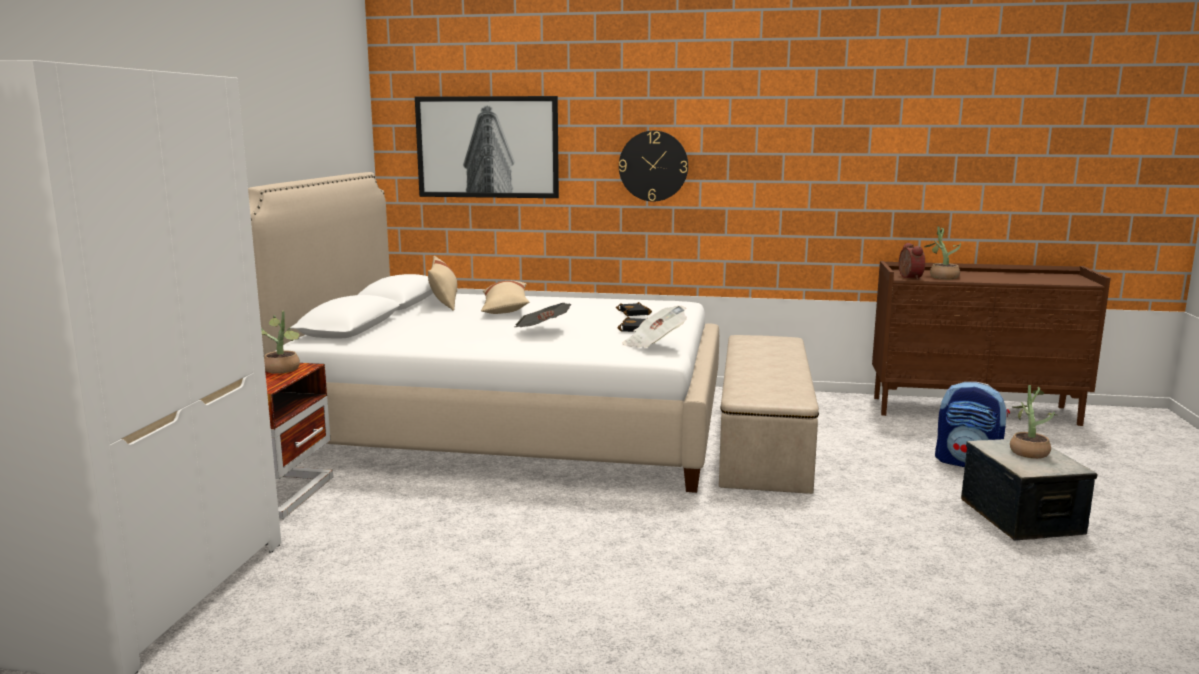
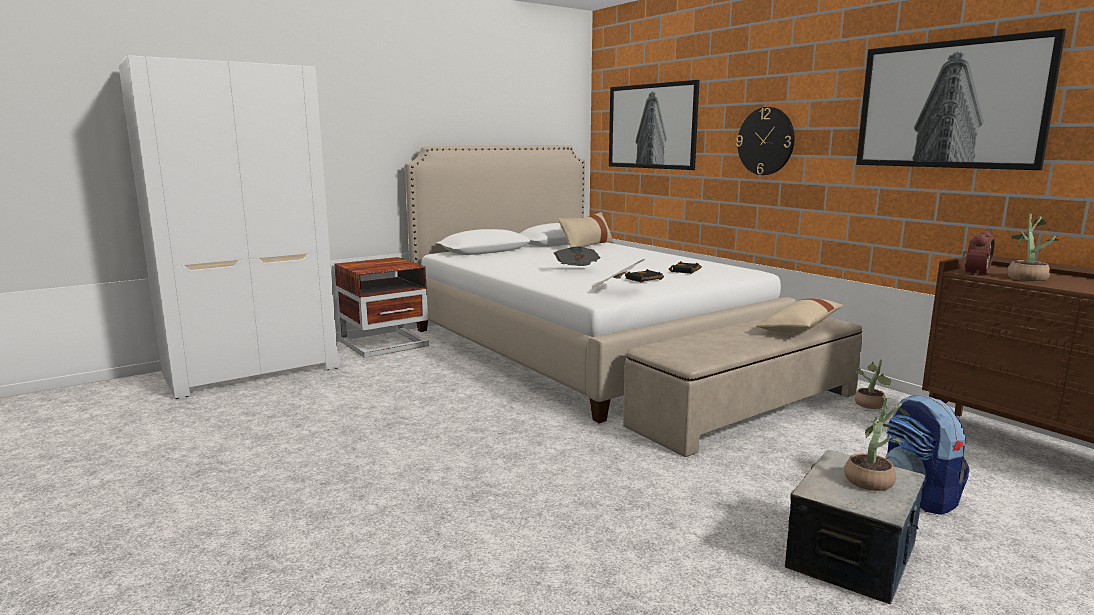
camera: 45 degrees right, 0 degrees up
(283, 370) = (397, 265): potted plant -> potted plant (870, 406)
(505, 308) = (608, 255): beige pillow -> beige pillow (800, 327)
(843, 136) = (950, 105): none -> picture

